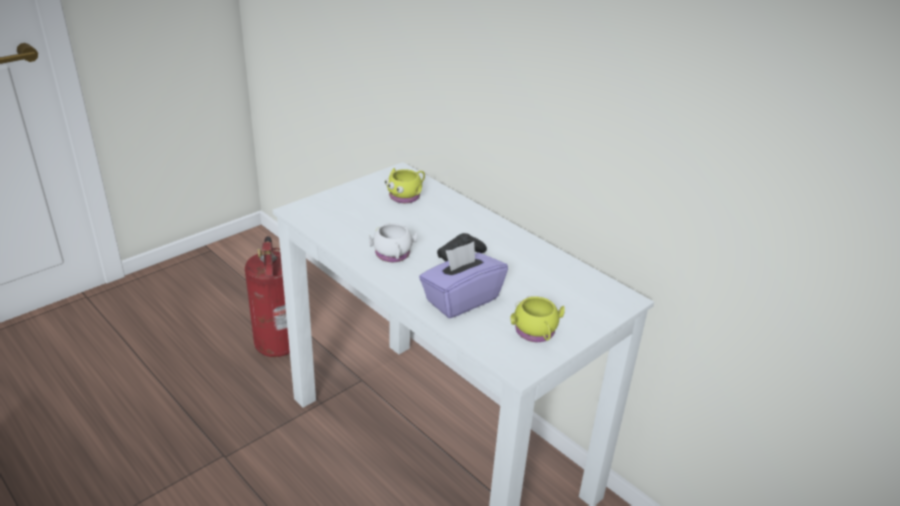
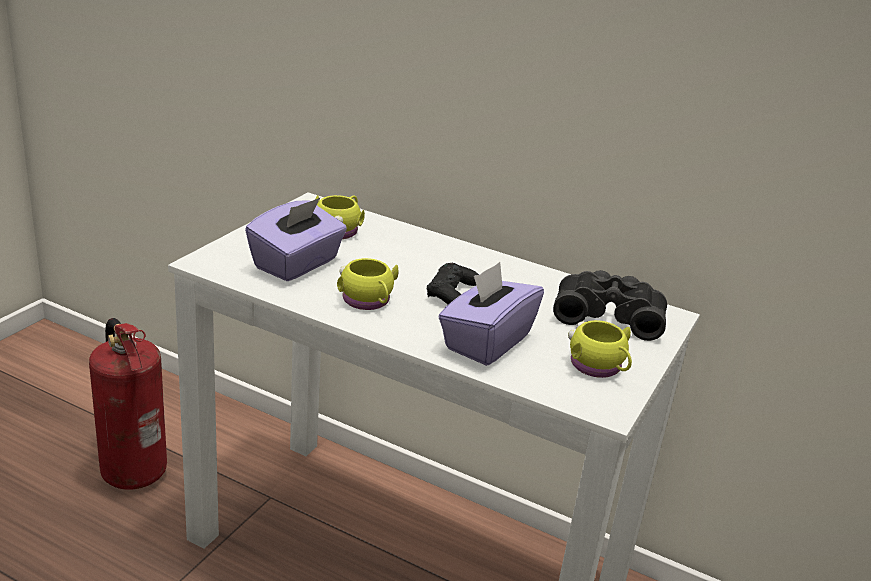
camera: 20 degrees left, 5 degrees down
(360, 219) = (297, 264): none -> purple tissue box
(393, 255) = (368, 302): white mug -> yellow mug
(573, 292) = (608, 315): none -> black binoculars

